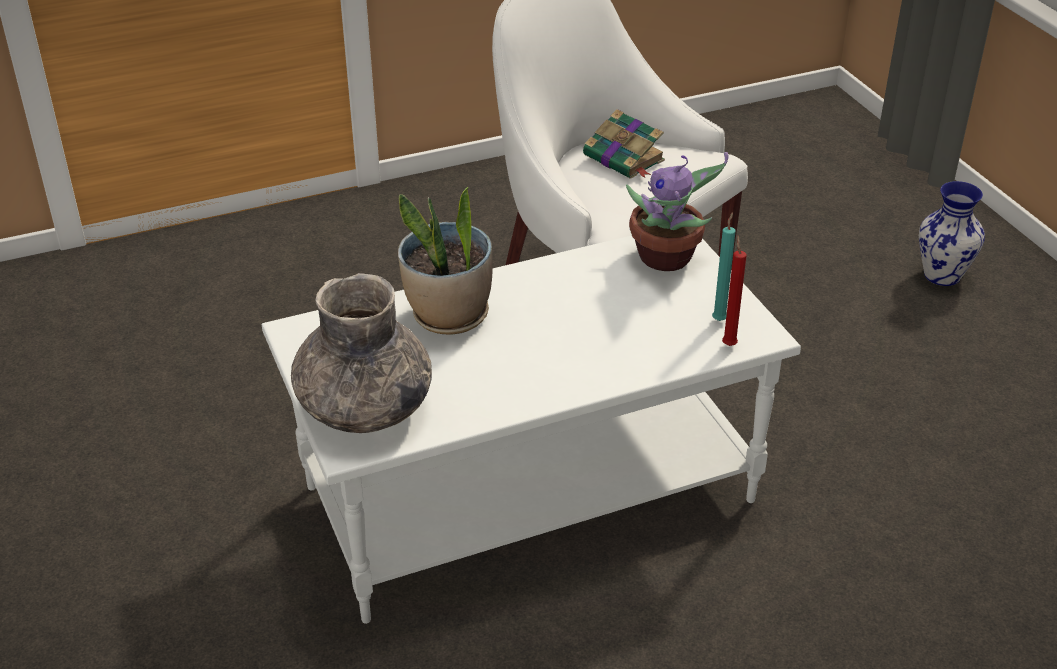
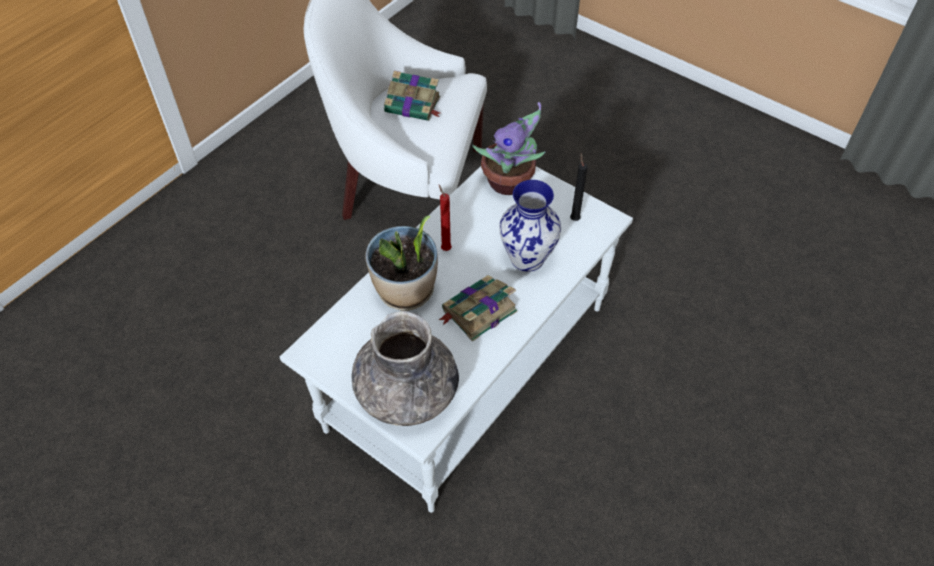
camera: 30 degrees left, 15 degrees up
(516, 365) = (478, 311): none -> book
(719, 319) = (574, 218): turquoise candle -> black candle
(728, 344) = (592, 235): red candle -> red candle (445, 248)
(942, 275) = (601, 98): vase -> vase (527, 257)

